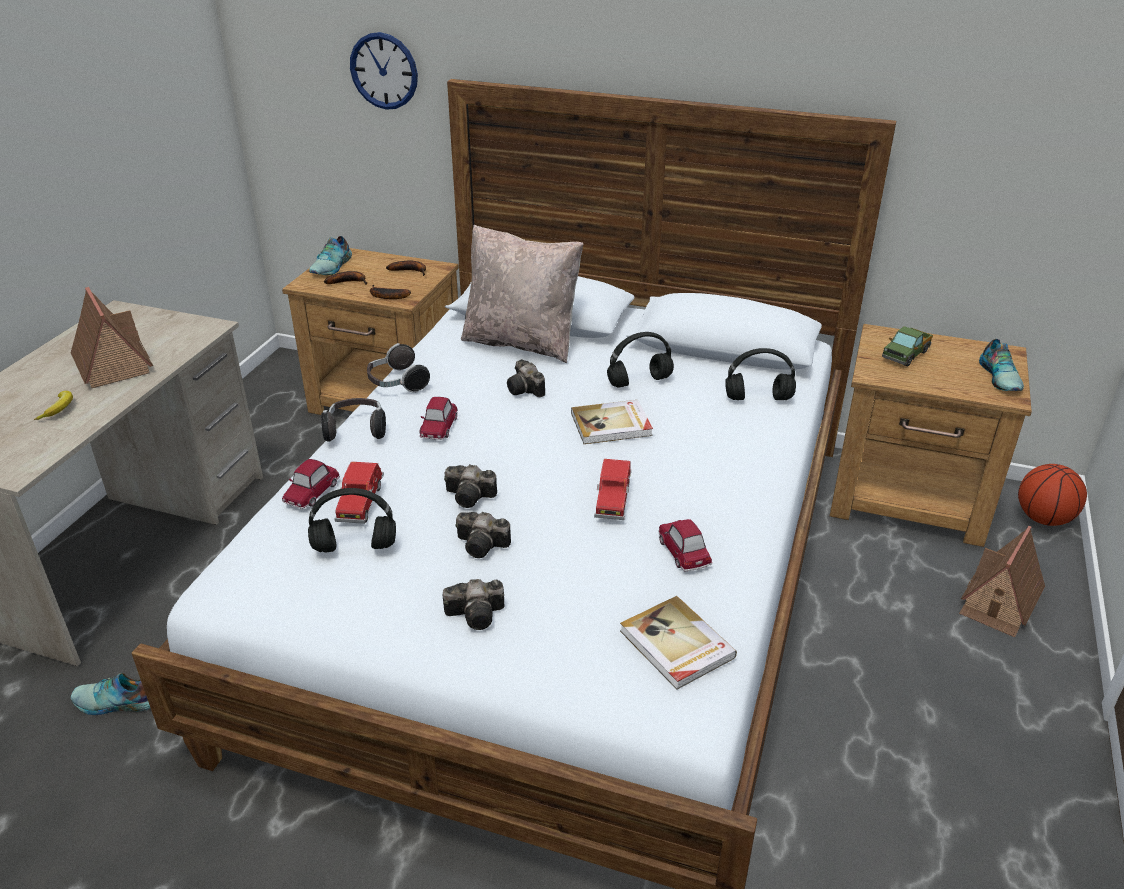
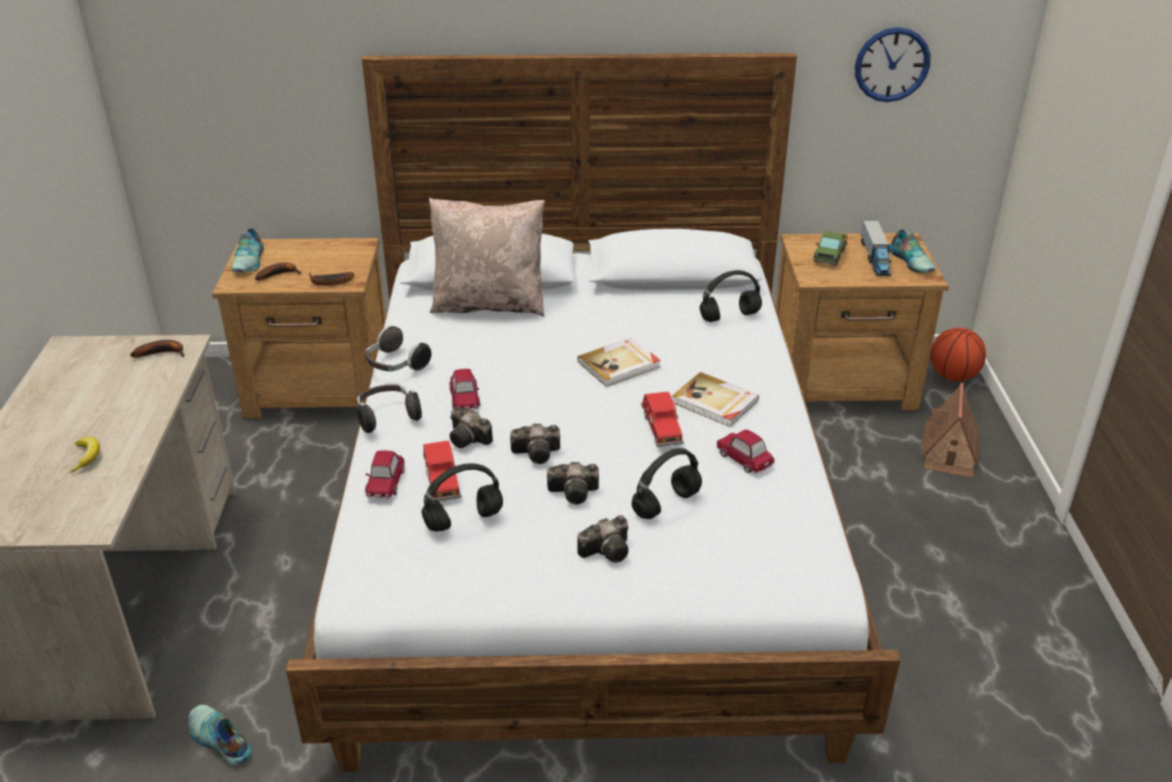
camera: 20 degrees left, 0 degrees up
(112, 364) = (107, 401): toy house -> none
(116, 703) = (218, 740): shoe -> shoe turned 60 degrees clockwise
(384, 71) = (284, 54): wall clock -> wall clock (892, 64)
(410, 271) = (335, 253): banana -> banana (163, 353)
(526, 390) = (523, 348): camera -> camera (470, 439)
(640, 381) = (620, 320): black headphones -> black headphones (666, 503)
(676, 645) = (783, 534): book -> book (714, 402)
(958, 366) = (875, 258): none -> toy truck

